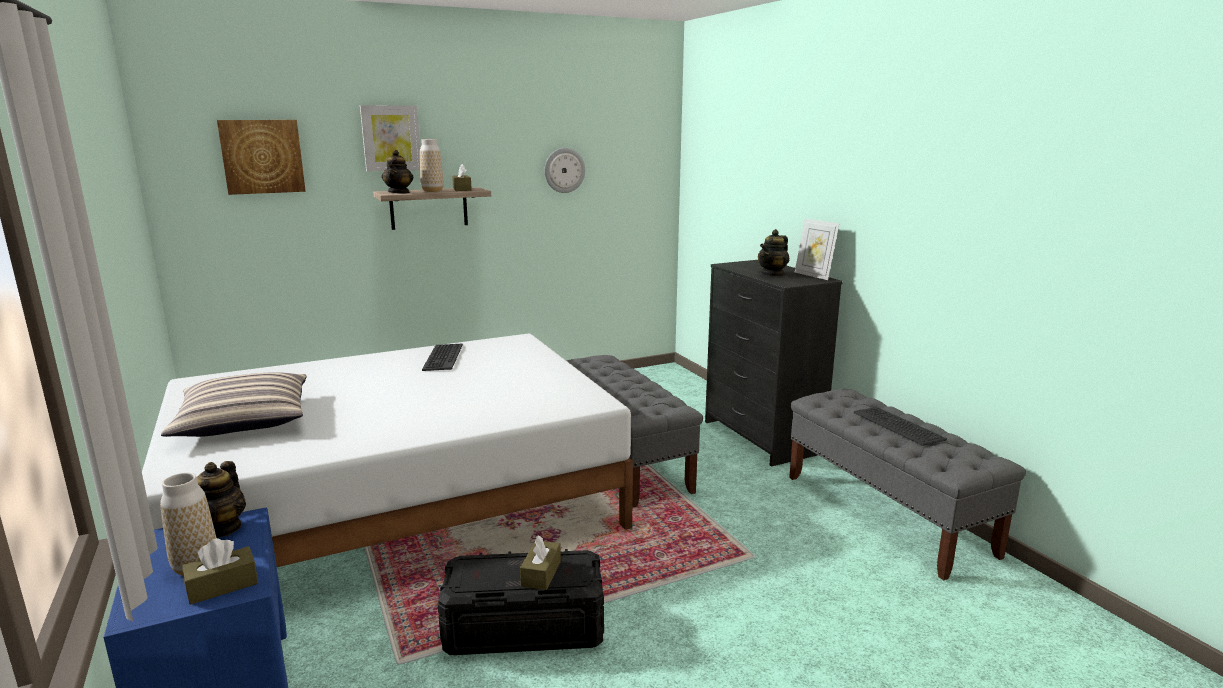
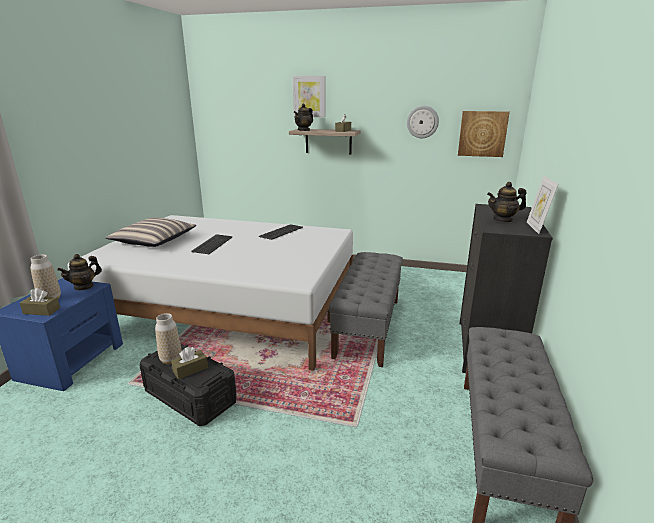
camera: 40 degrees right, 5 degrees up
(262, 156) = (243, 105): picture -> picture (482, 133)
(432, 191) = (323, 130): vase -> vase (171, 360)
(898, 426) = (518, 381): keyboard -> keyboard (213, 244)

